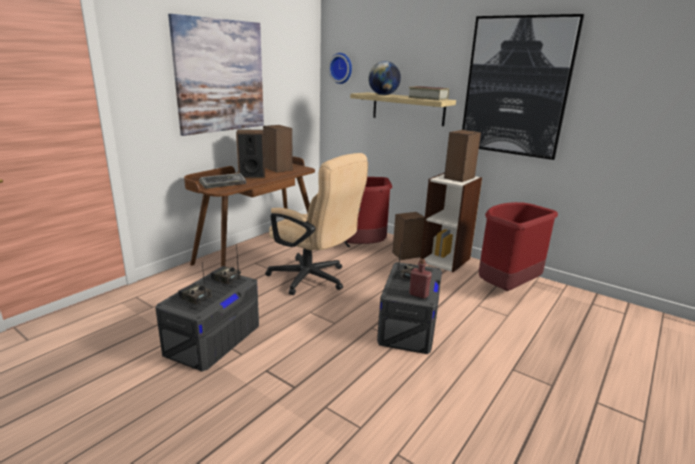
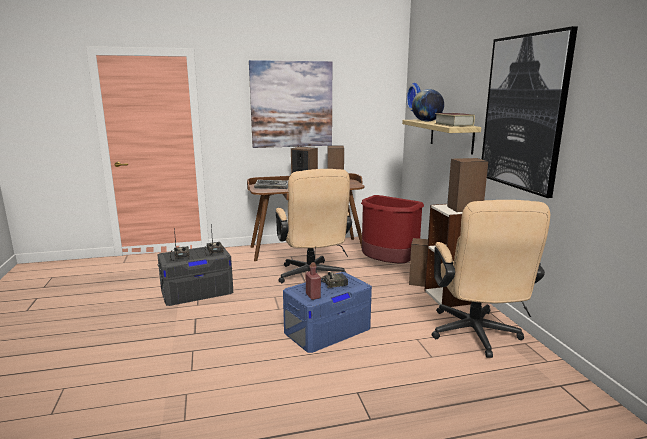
camera: 40 degrees right, 5 degrees down
(408, 326) = (327, 330): grey storage box -> blue storage box
(506, 287) = (476, 336): red trash can -> beige office chair

